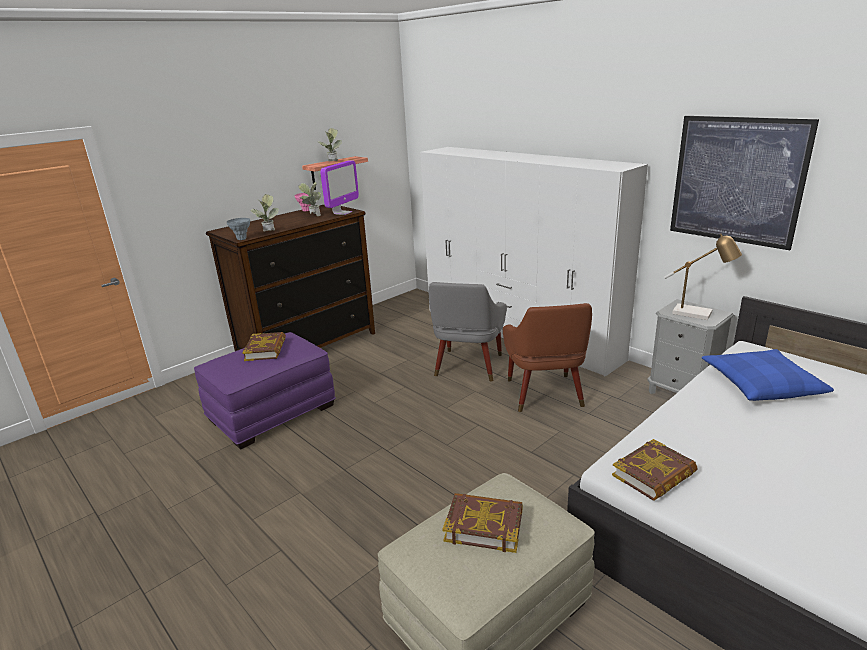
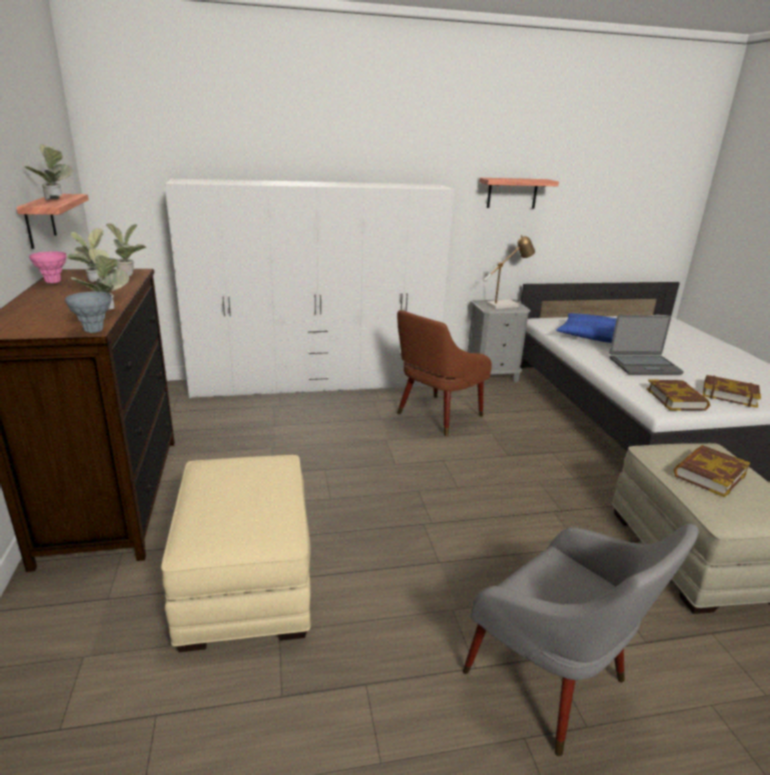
camera: 60 degrees left, 0 degrees up
(266, 350) = (231, 488): book -> book (729, 394)
(272, 412) = (245, 580): purple ottoman -> beige ottoman
(342, 213) = (130, 275): monitor -> potted plant
(467, 368) = (339, 427): grey armchair -> grey armchair (553, 684)
(545, 396) = (435, 416): brown armchair -> brown armchair turned 105 degrees clockwise
(728, 435) = (644, 365): none -> laptop
(736, 180) = (512, 193): picture -> shelf

